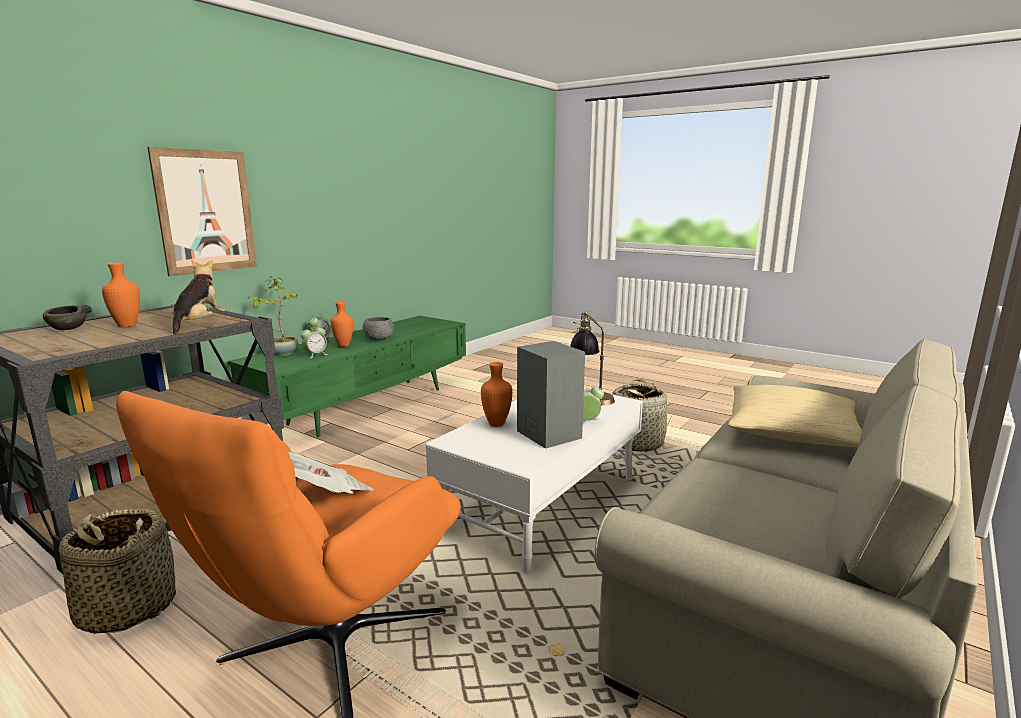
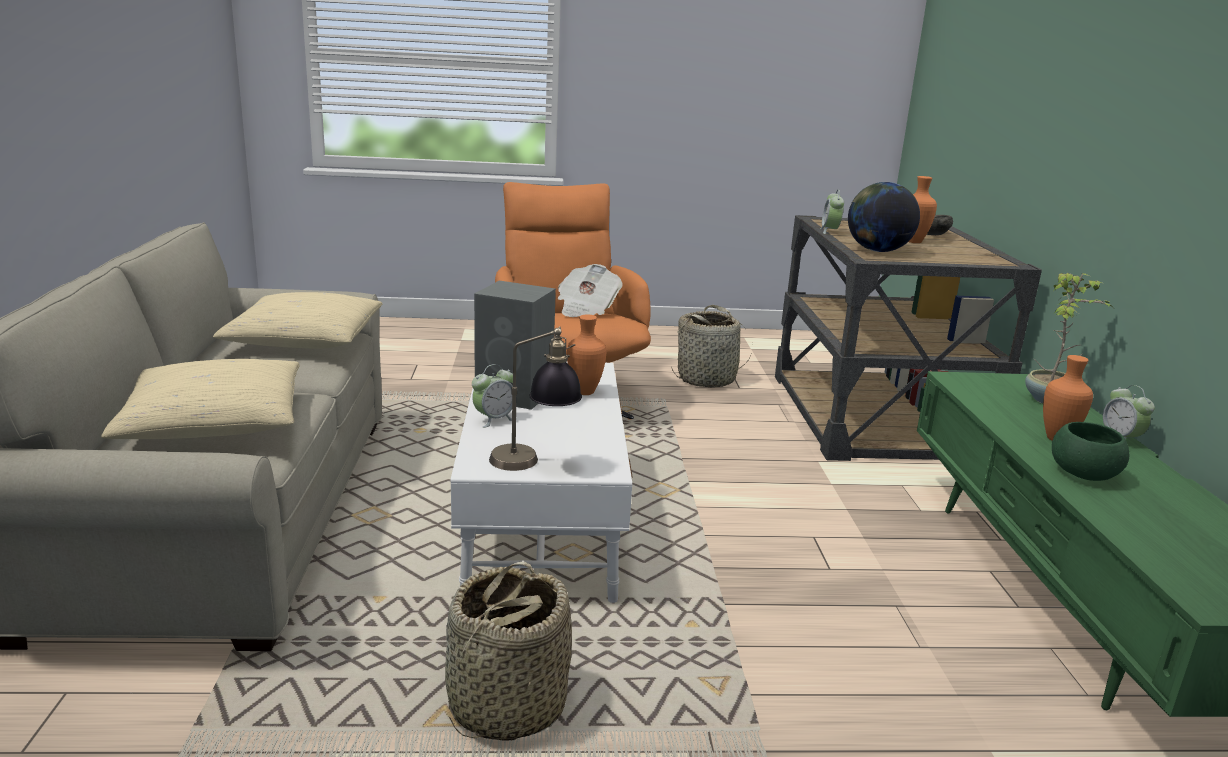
camera: 140 degrees right, 5 degrees up
(199, 324) = (877, 250): plush toy -> globe
(206, 211) = (1104, 153): picture -> none
(315, 355) = (1010, 409): alarm clock -> alarm clock (830, 231)
(379, 339) = (1083, 474): grey bowl -> green bowl
(715, 510) = (304, 340): none -> beige pillow

